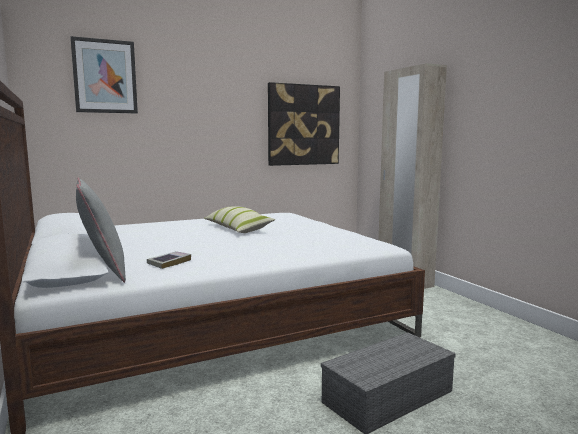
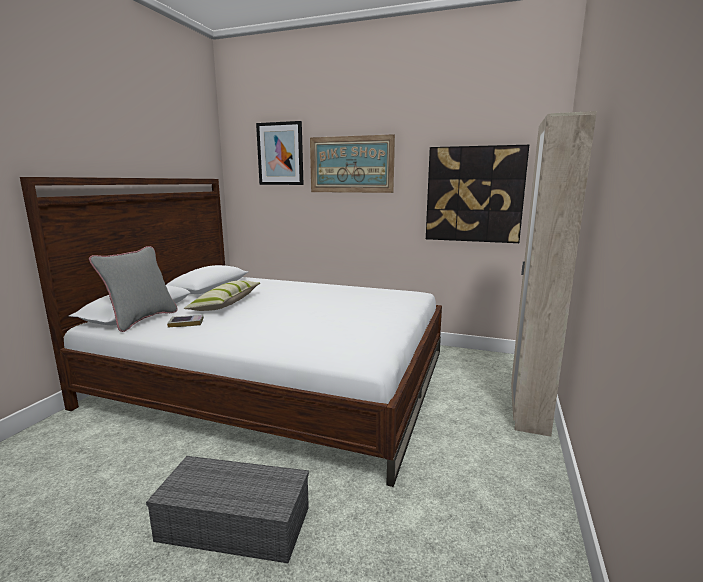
camera: 45 degrees right, 5 degrees up
(193, 94) = (351, 164): none -> picture
(237, 229) = (322, 302): pillow -> pillow (226, 304)

